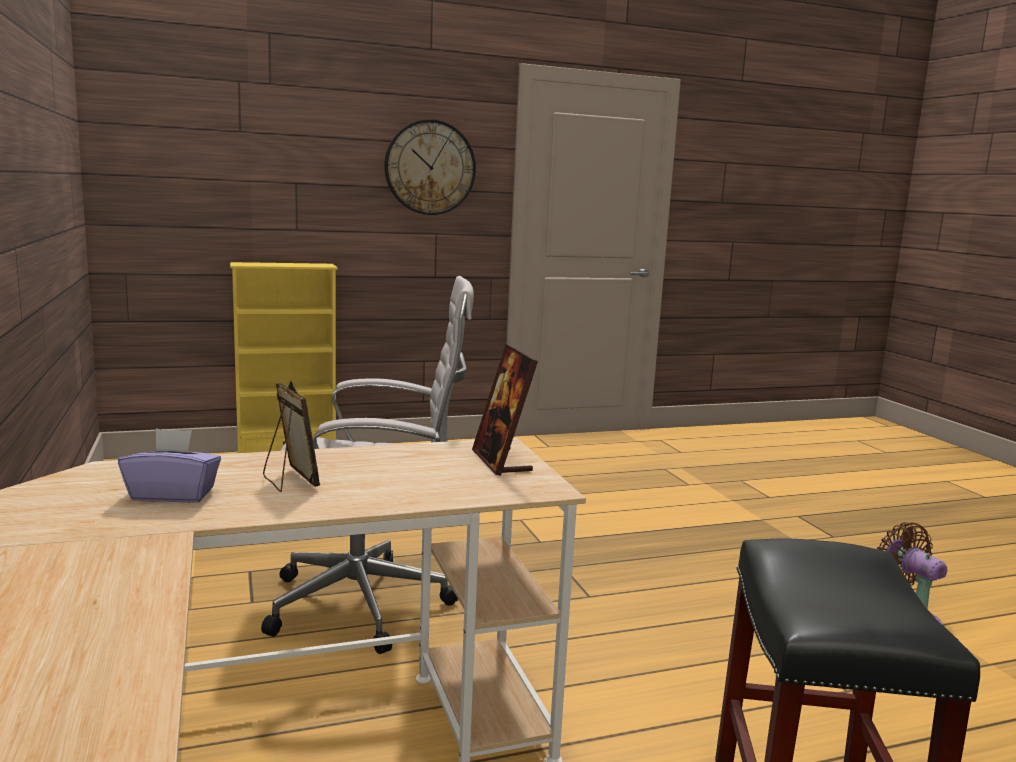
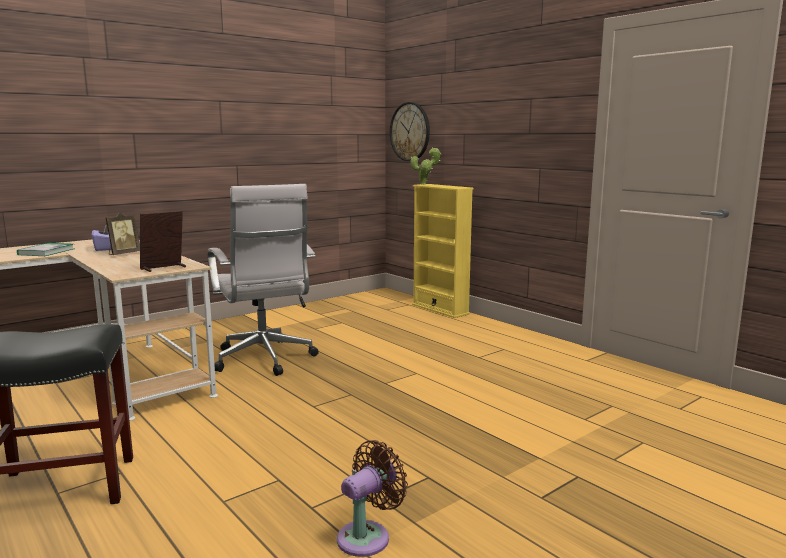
camera: 70 degrees right, 0 degrees up
(105, 555) = (46, 252): none -> book
(243, 263) = (425, 184): none -> potted plant
(430, 167) = (535, 117): wall clock -> wall clock (410, 132)

